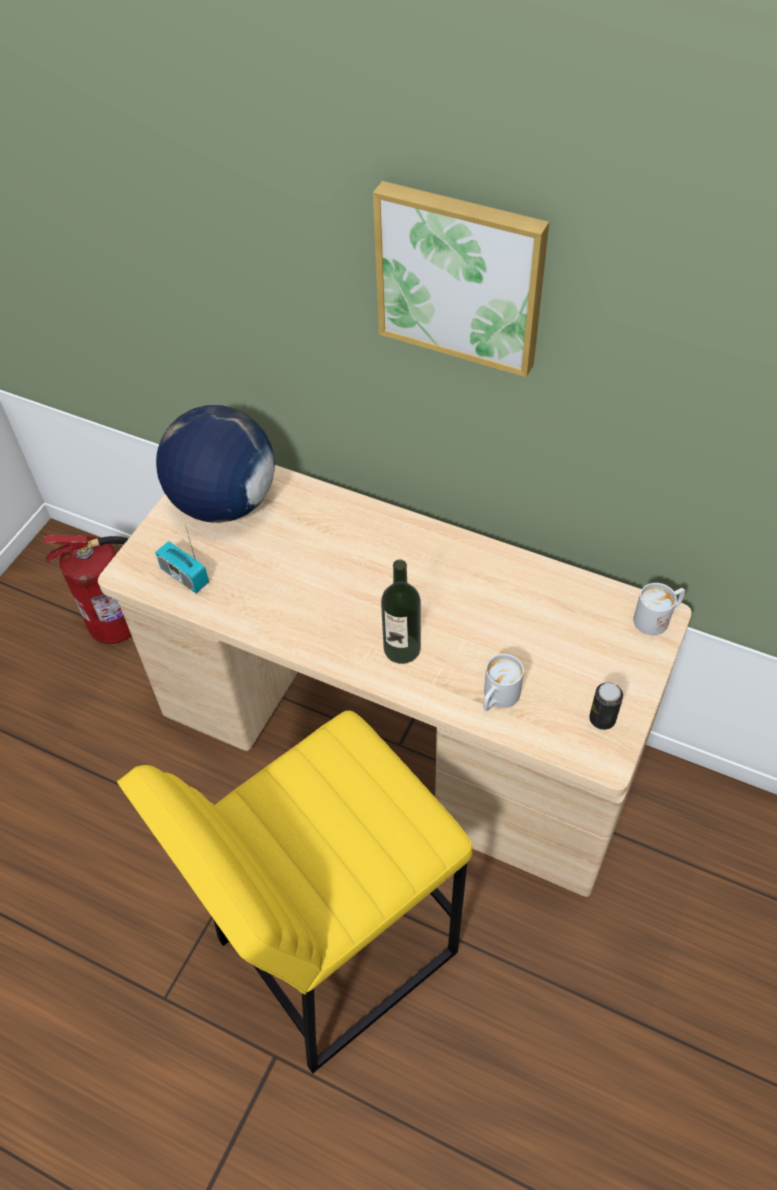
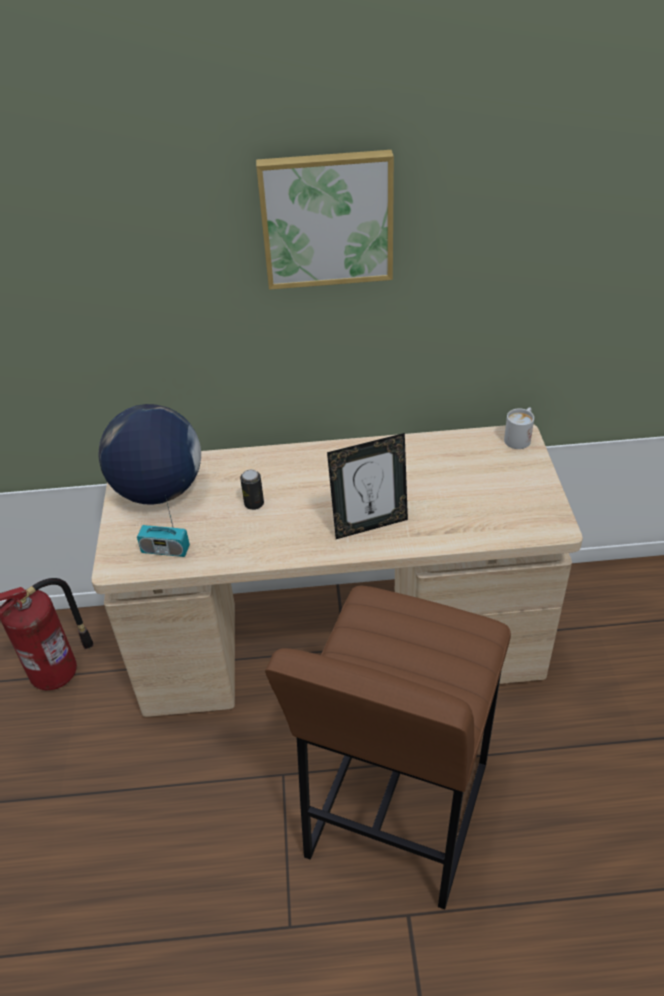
camera: 30 degrees left, 10 degrees down
(332, 950) = (396, 814): yellow stool -> brown stool
(402, 648) = (369, 525): bottle -> picture frame
(497, 698) = (459, 525): white mug -> none
(602, 719) = (535, 507): can -> can (254, 504)

